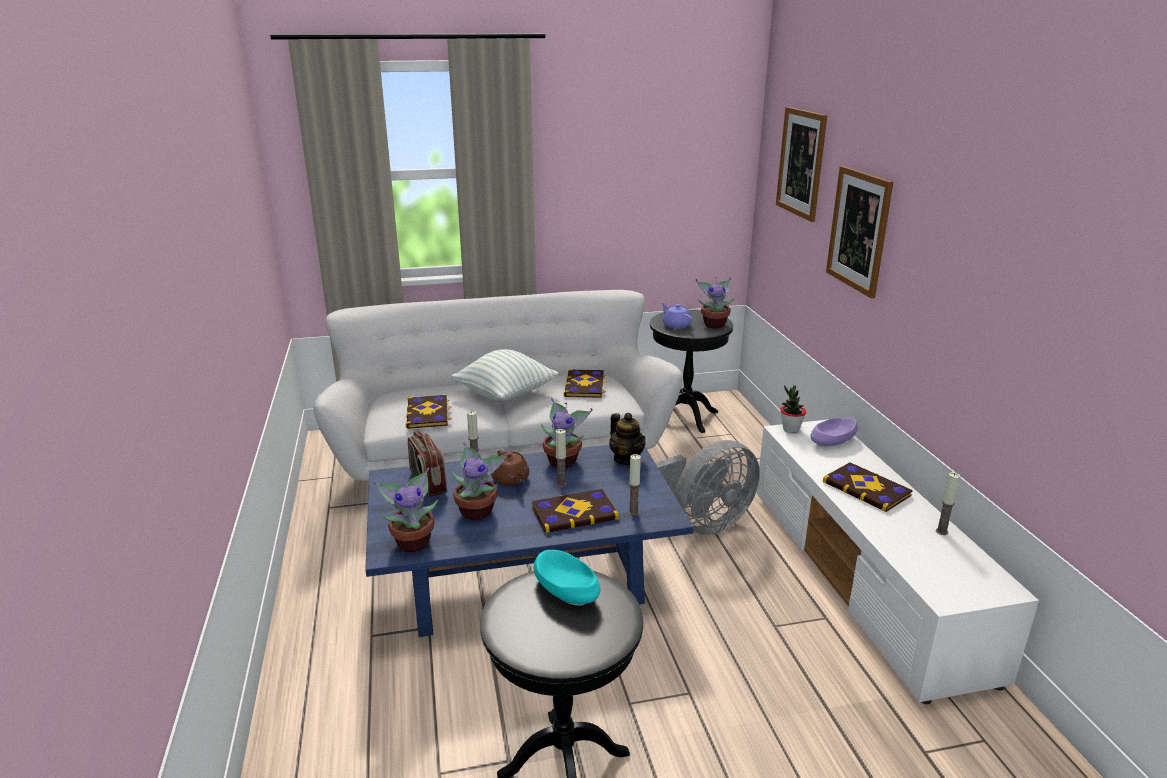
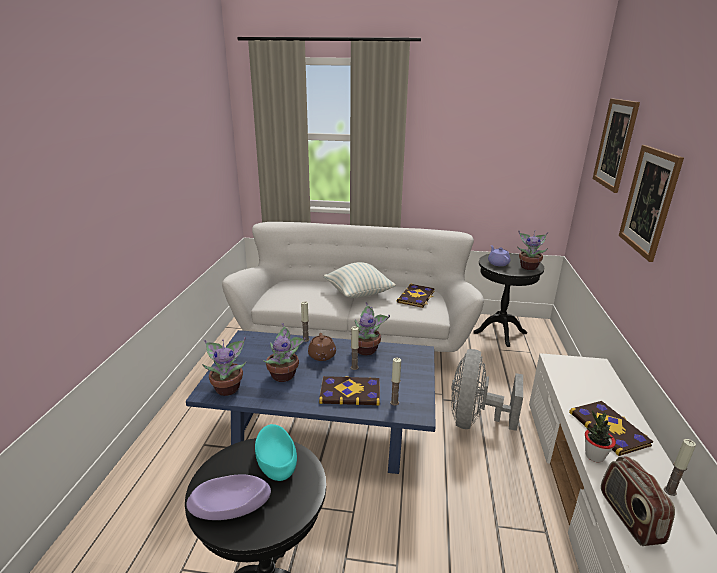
camera: 20 degrees right, 0 degrees up
(427, 483) = (266, 346): radio -> radio (629, 517)
(428, 413) = (300, 298): book -> none
(627, 459) = (414, 358): teapot -> none
(702, 524) = (475, 420): grey fan -> grey fan turned 120 degrees clockwise
(790, 429) = (562, 360): potted plant -> potted plant (594, 456)
(833, 441) = (595, 378): purple bowl -> purple bowl (231, 508)

